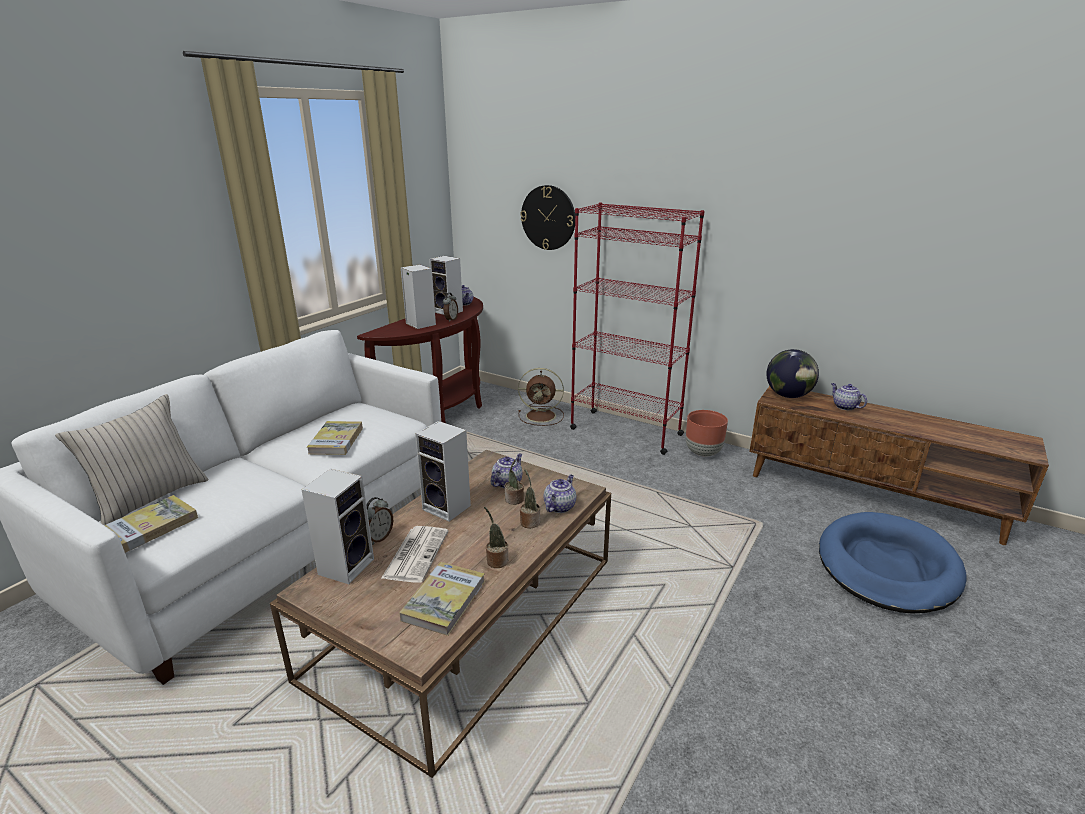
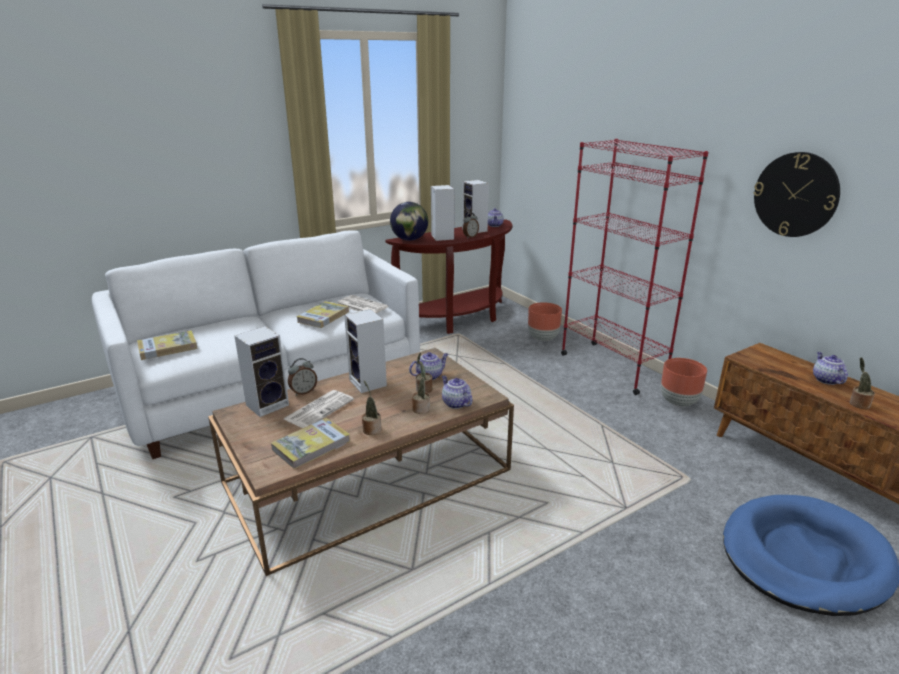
camera: 25 degrees right, 0 degrees up
(150, 498) = (181, 330): beige pillow -> none
(371, 418) = (361, 306): none -> newspaper
(542, 416) = (543, 338): brown fan -> brown planter
(548, 218) = (574, 151): wall clock -> wall clock (795, 195)
(559, 506) = (455, 403): teapot -> teapot turned 90 degrees counterclockwise
(788, 396) = (767, 357): globe -> globe (409, 239)
(882, 422) = (857, 404): none -> potted plant

